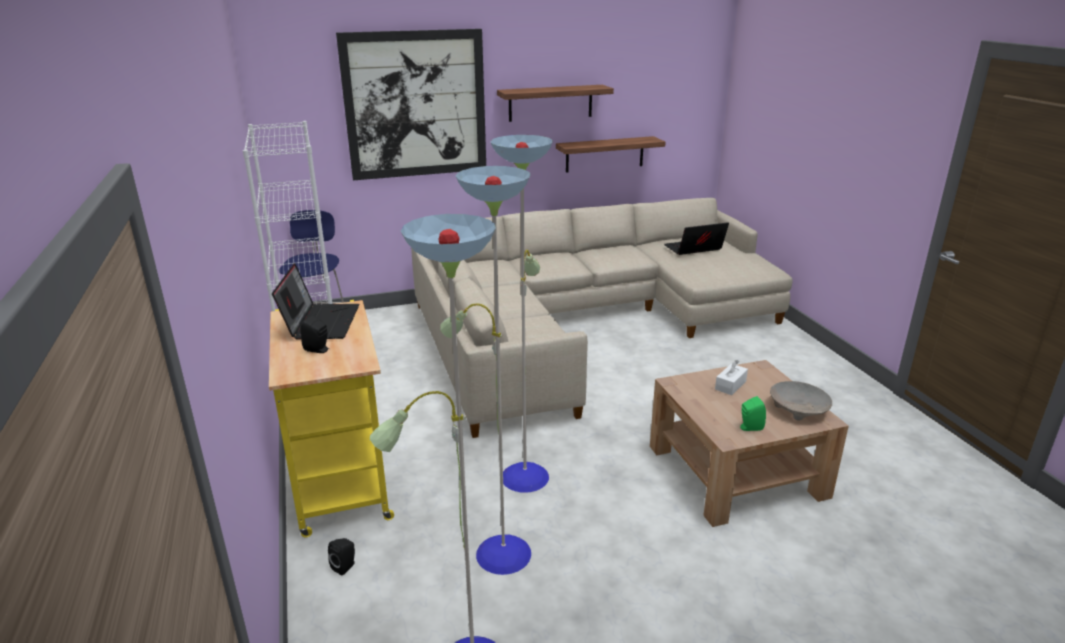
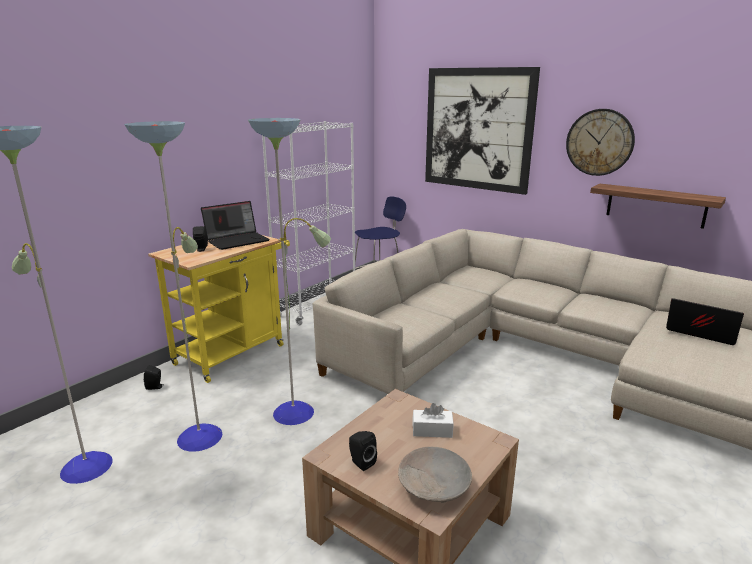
camera: 55 degrees right, 5 degrees down
(550, 103) = (599, 142): shelf -> wall clock
(749, 427) = (361, 462): green speaker -> black speaker

